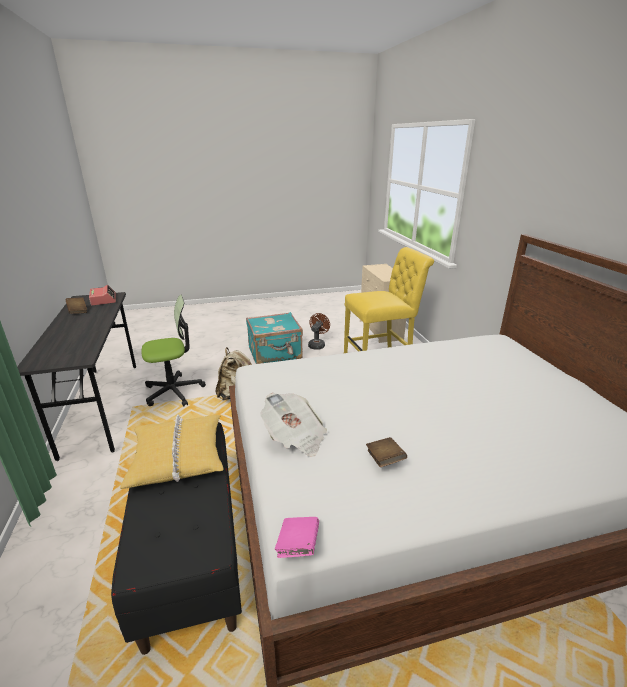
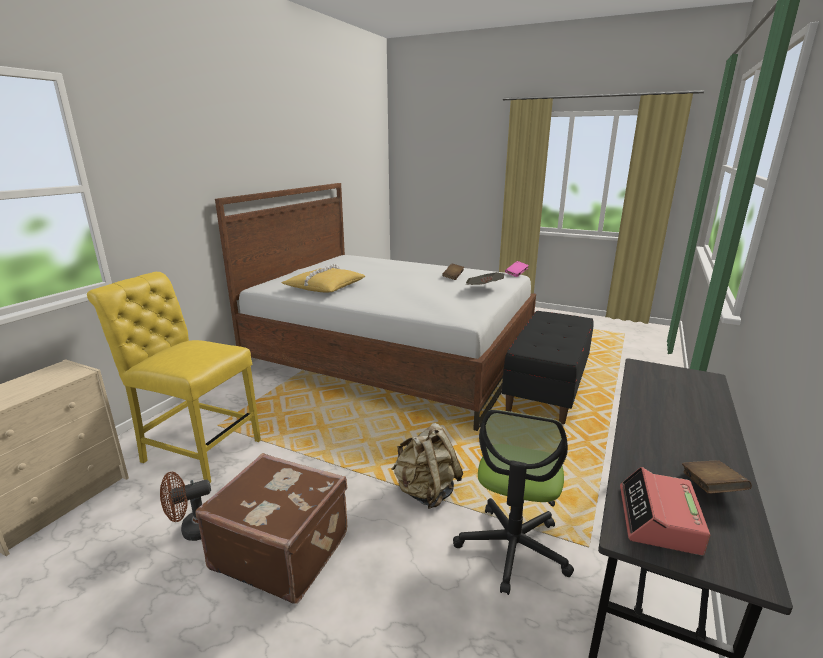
camera: 140 degrees left, 5 degrees down
(174, 391) = (512, 548): office chair -> office chair turned 90 degrees counterclockwise
(177, 457) = (549, 344): yellow pillow -> yellow pillow (324, 287)
(275, 354) = (282, 549): turquoise suitcase -> brown suitcase

